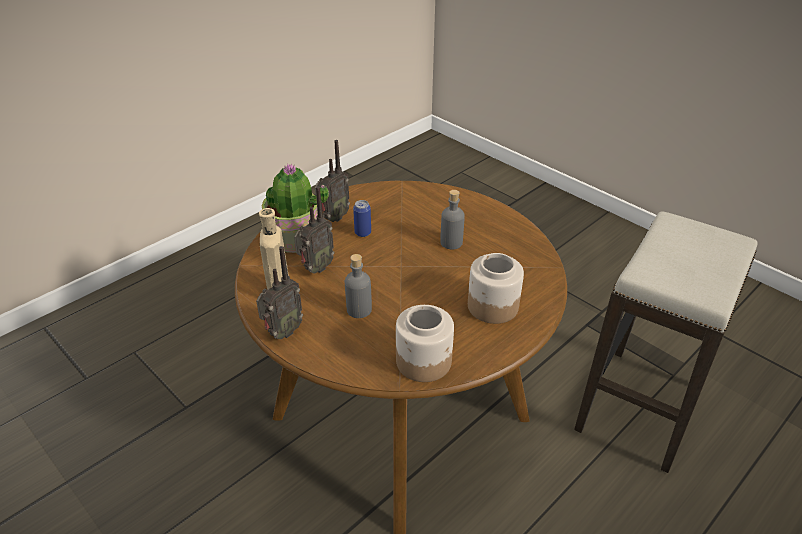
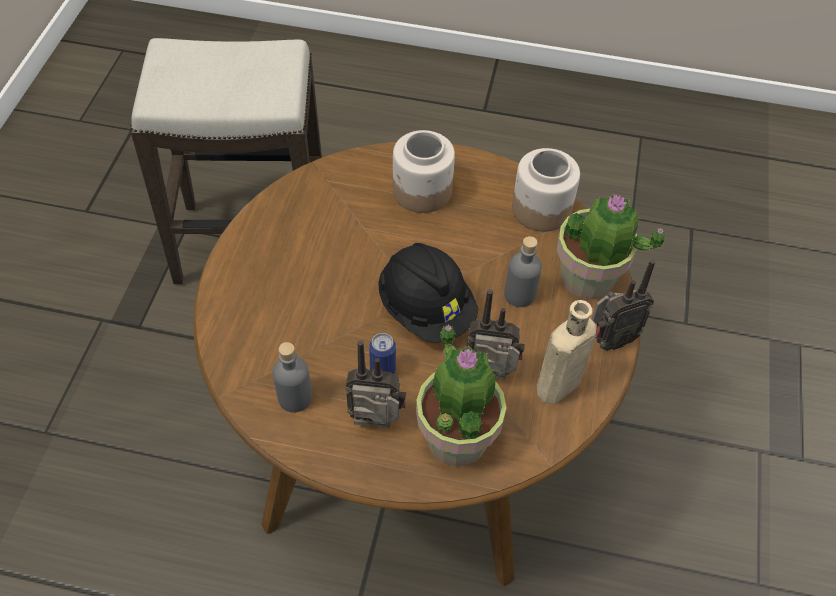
camera: 125 degrees left, 15 degrees up
(282, 333) = (610, 340): radio -> radio turned 150 degrees clockwise
(338, 351) = (588, 278): none -> potted plant
(388, 265) = (426, 309): none -> black hard hat
(451, 242) = (336, 271): grey bottle -> grey bottle (295, 398)

